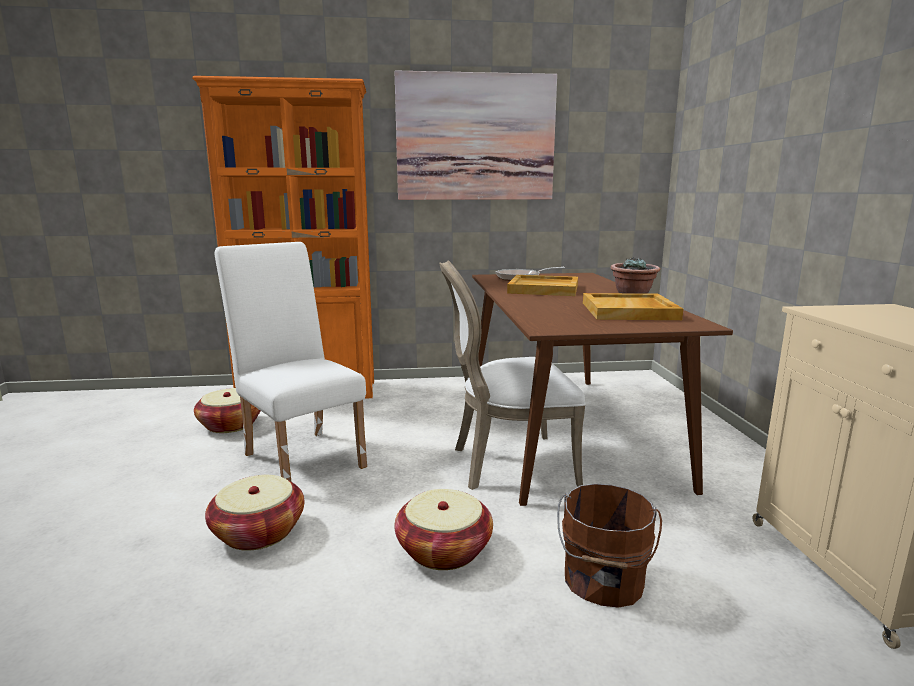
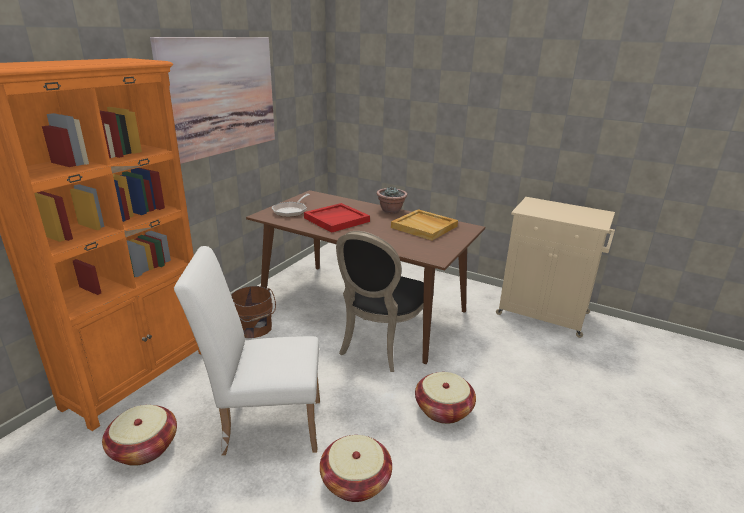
camera: 55 degrees left, 10 degrees up
(507, 464) = (379, 346): white chair -> black chair
(544, 289) = (336, 219): beige tray -> red tray
(602, 581) = (505, 374): brown bucket -> brown bucket (254, 329)

